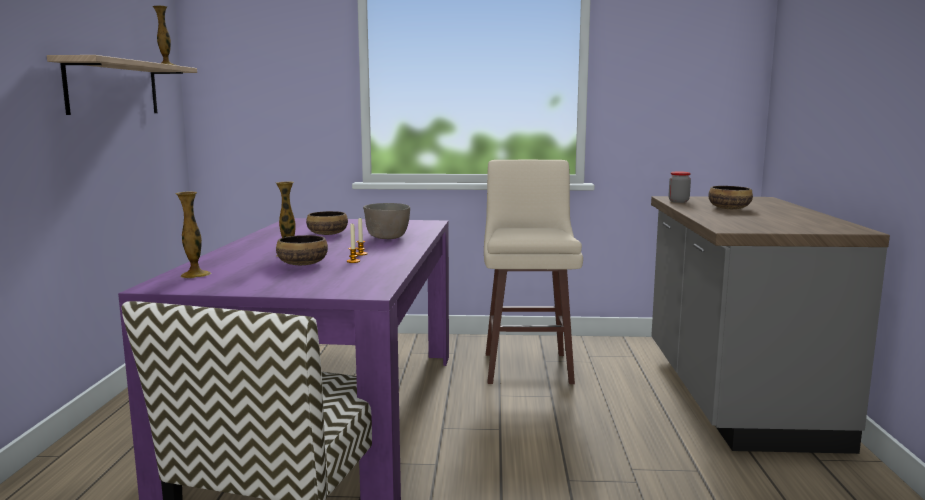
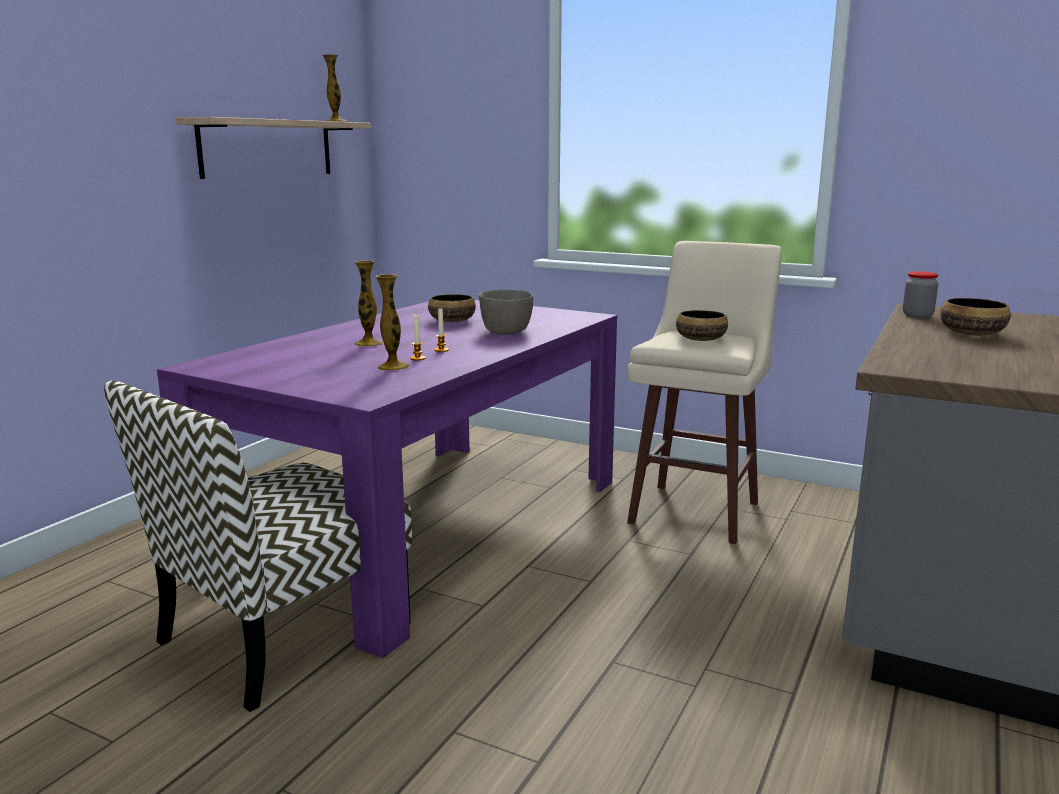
camera: 25 degrees right, 5 degrees up
(195, 275) = (249, 357): vase -> vase (393, 367)
(302, 264) = (363, 355): bowl -> bowl (700, 339)

